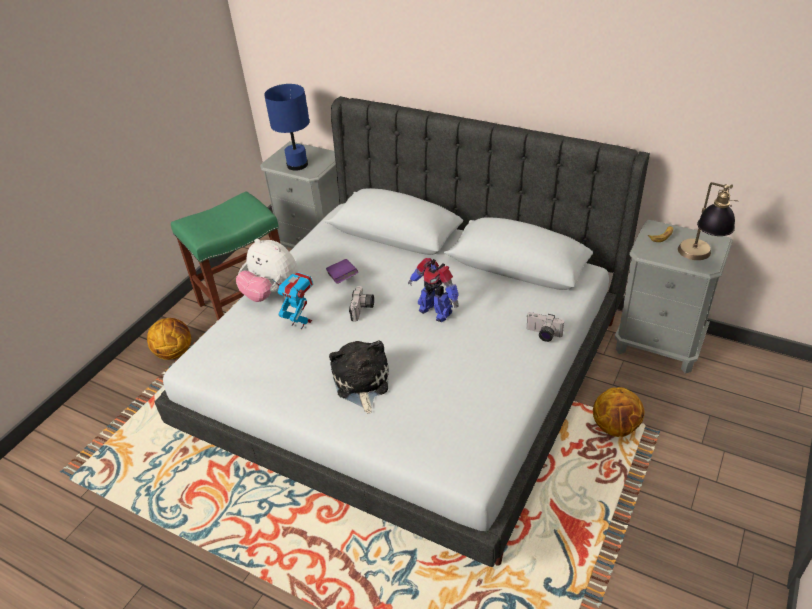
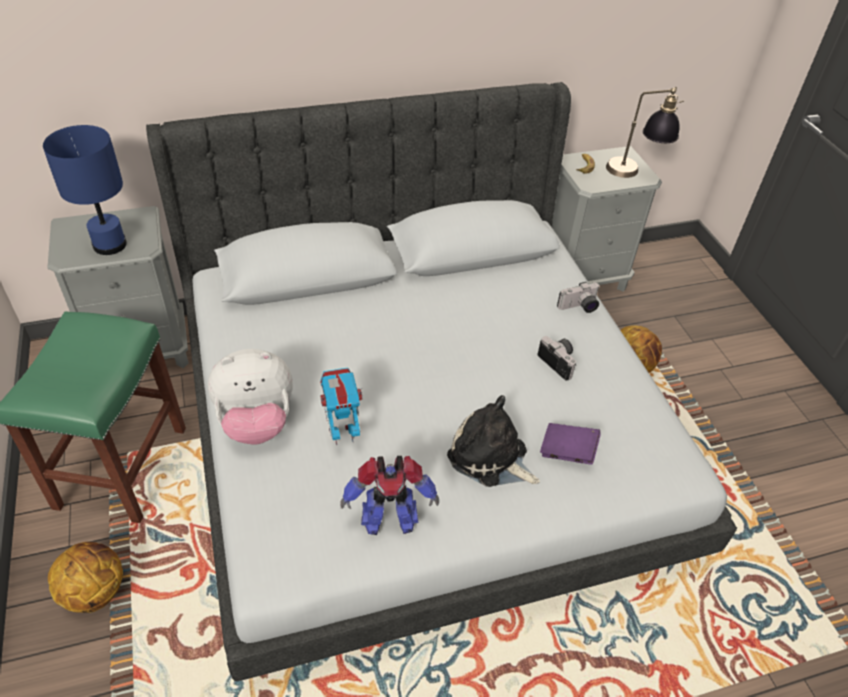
camera: 50 degrees left, 5 degrees up
(342, 278) = (320, 357): purple book -> purple book (567, 451)
(363, 310) = (390, 379): camera -> camera (559, 362)
(435, 311) = (462, 338): toy robot -> toy robot (388, 519)

